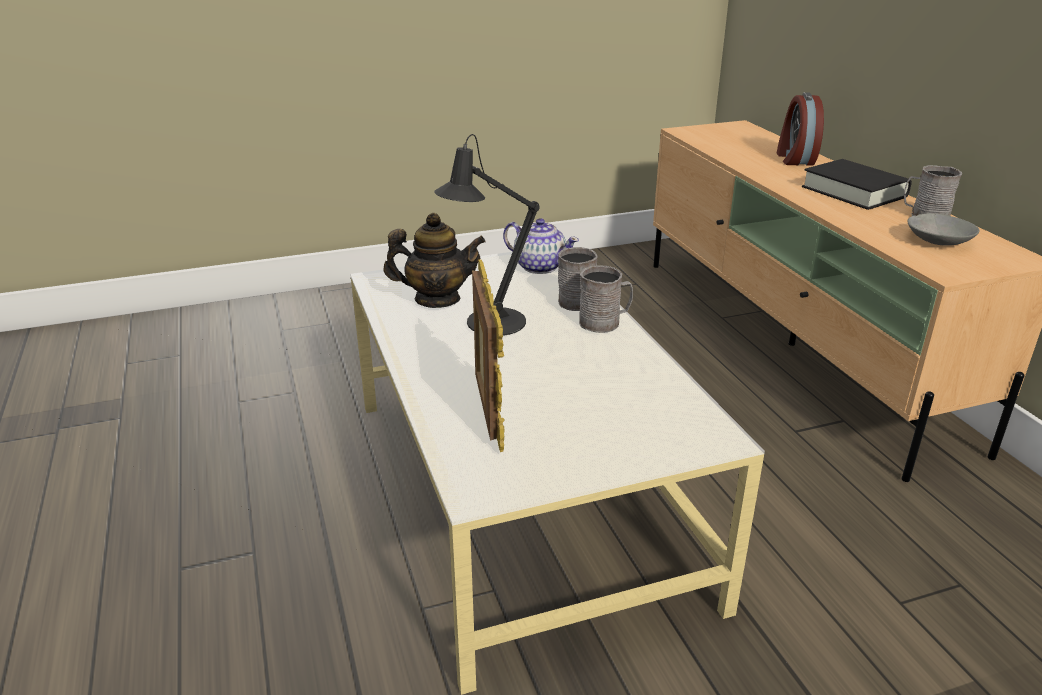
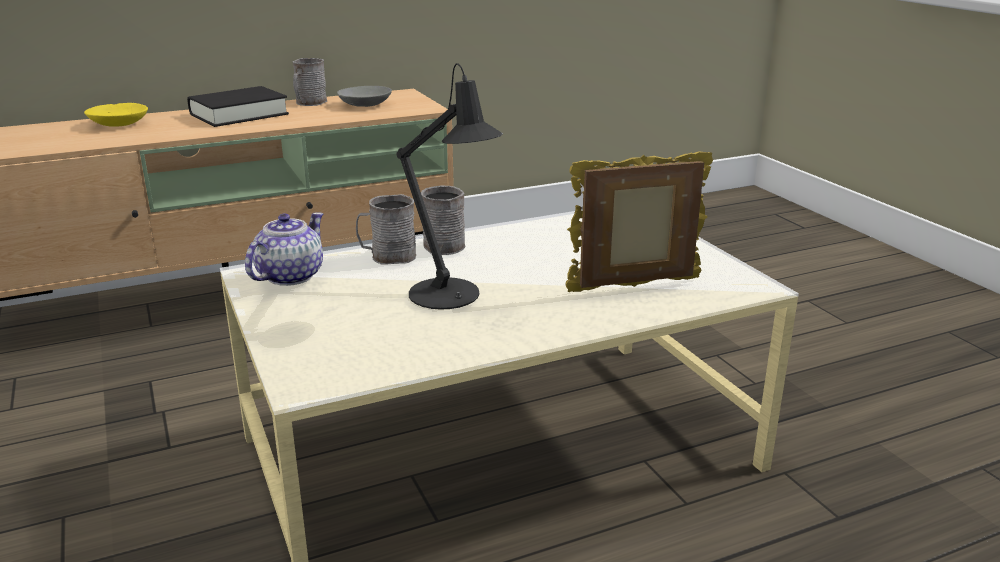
camera: 95 degrees left, 5 degrees down
(437, 299) = (382, 331): teapot -> none
(794, 158) = (119, 124): alarm clock -> yellow bowl

